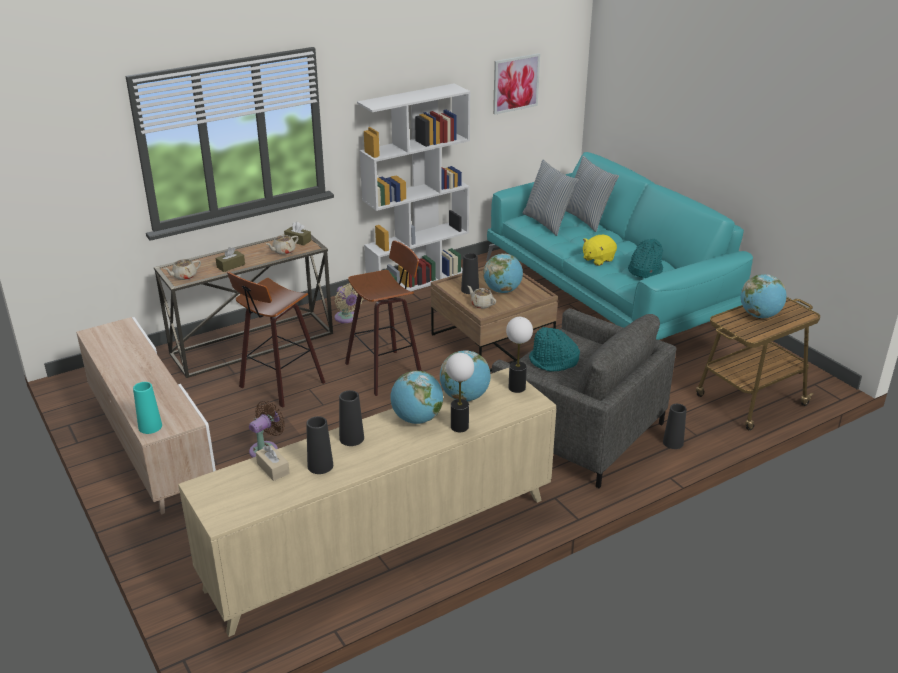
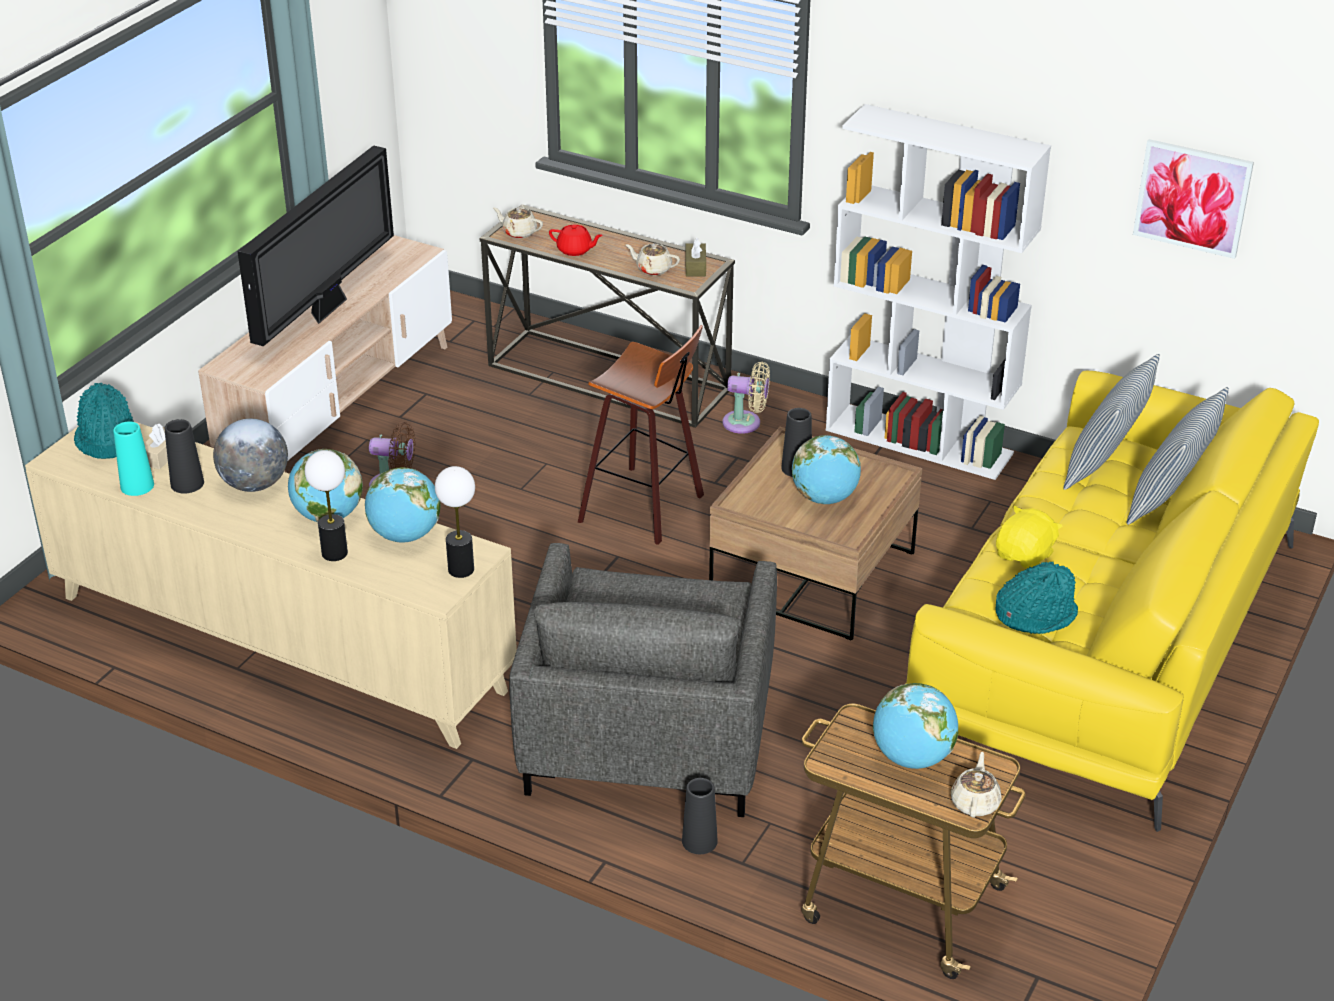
camera: 60 degrees right, 5 degrees up
(139, 374) = (328, 308): none -> television
(150, 427) = (234, 360): turquoise vase -> turquoise vase (137, 486)
(231, 266) = (575, 250): brown tissue box -> red teapot
(279, 385) = (534, 438): stool -> none
(347, 318) = (746, 423): beige fan -> beige fan turned 105 degrees counterclockwise
(351, 438) = (254, 484): black vase -> globe
(481, 304) = (763, 493): beige teapot -> beige teapot (975, 802)
(553, 362) = (632, 601): turquoise hat -> turquoise hat (107, 442)
(598, 259) = (1025, 556): yellow plush toy -> yellow plush toy turned 105 degrees clockwise
(607, 291) = (1104, 641): turquoise sofa -> yellow sofa

